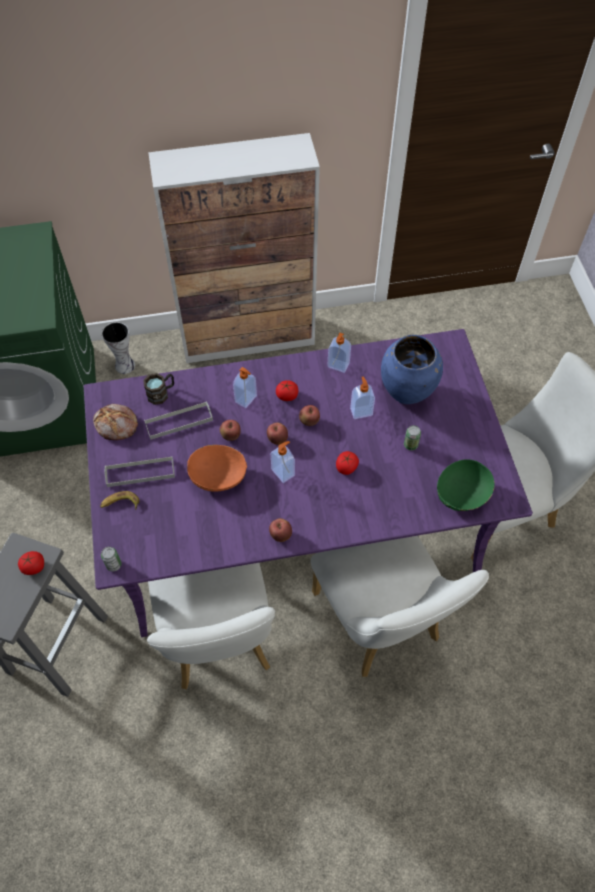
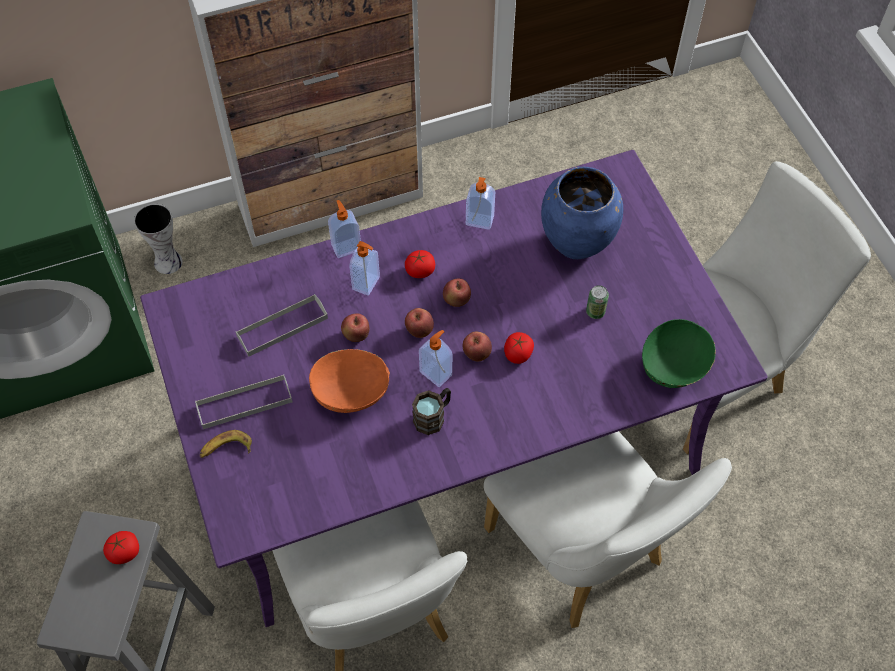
camera: 10 degrees left, 0 degrees up
(113, 564) = (235, 531): can -> none
(116, 426) = (198, 346): bread -> none
(161, 393) = (250, 292): brown mug -> brown mug (433, 416)
(280, 535) = (450, 456): apple -> apple (476, 354)
(361, 411) = (522, 277): soap dispenser -> soap dispenser (346, 247)

